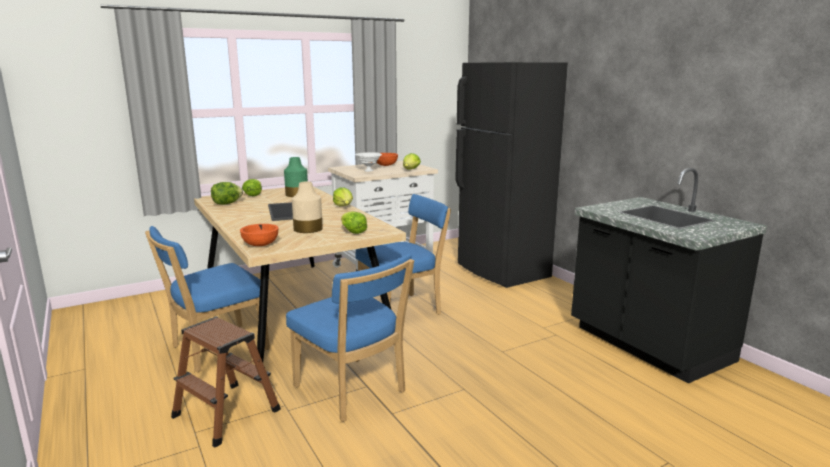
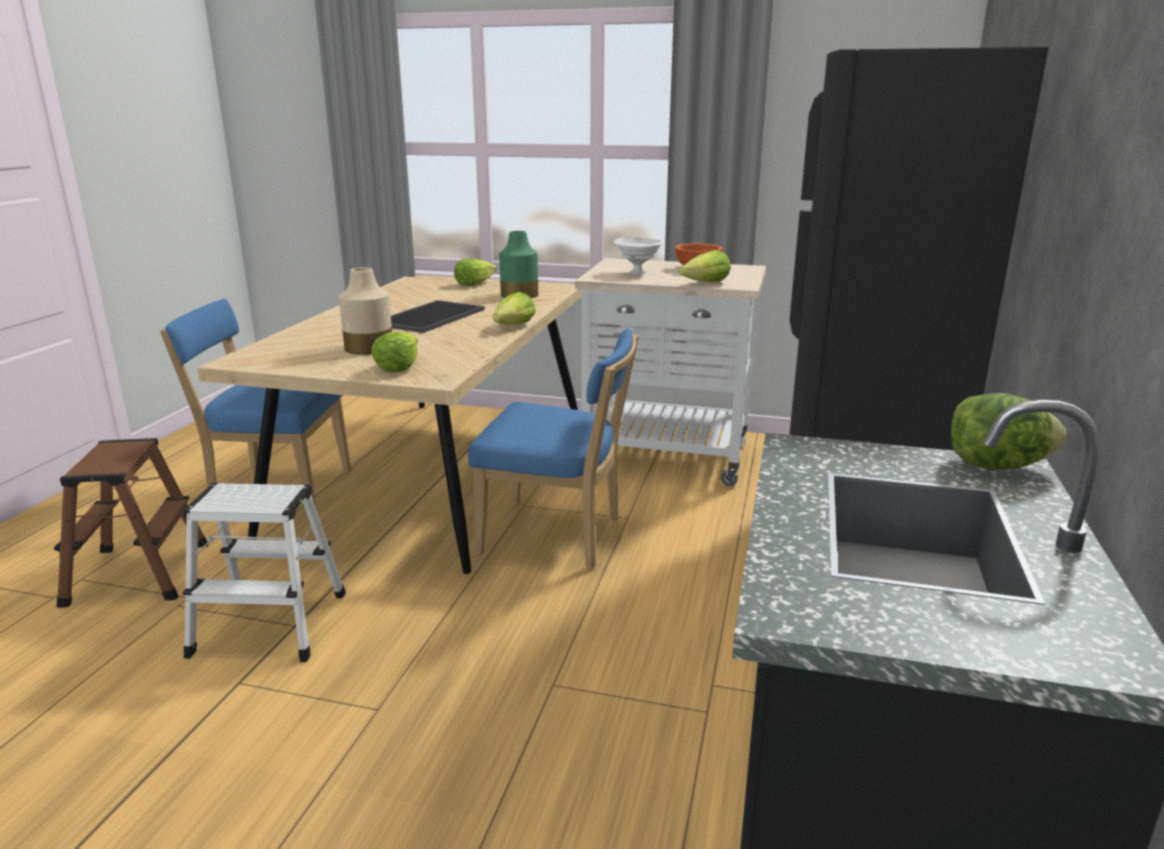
camera: 45 degrees right, 5 degrees up
(227, 203) = (409, 290): lettuce -> lettuce (996, 466)
(260, 245) = (260, 354): orange bowl -> none
(353, 391) = (269, 623): blue chair -> white step ladder

